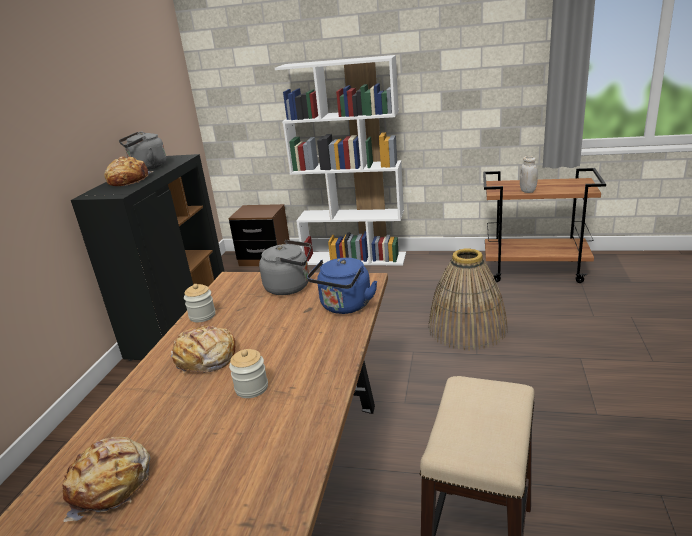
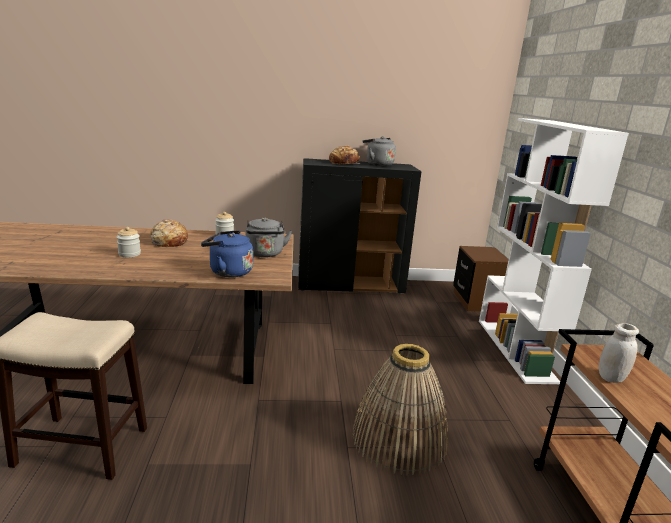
camera: 70 degrees right, 5 degrees down
(111, 485) = (64, 237): bread -> none

